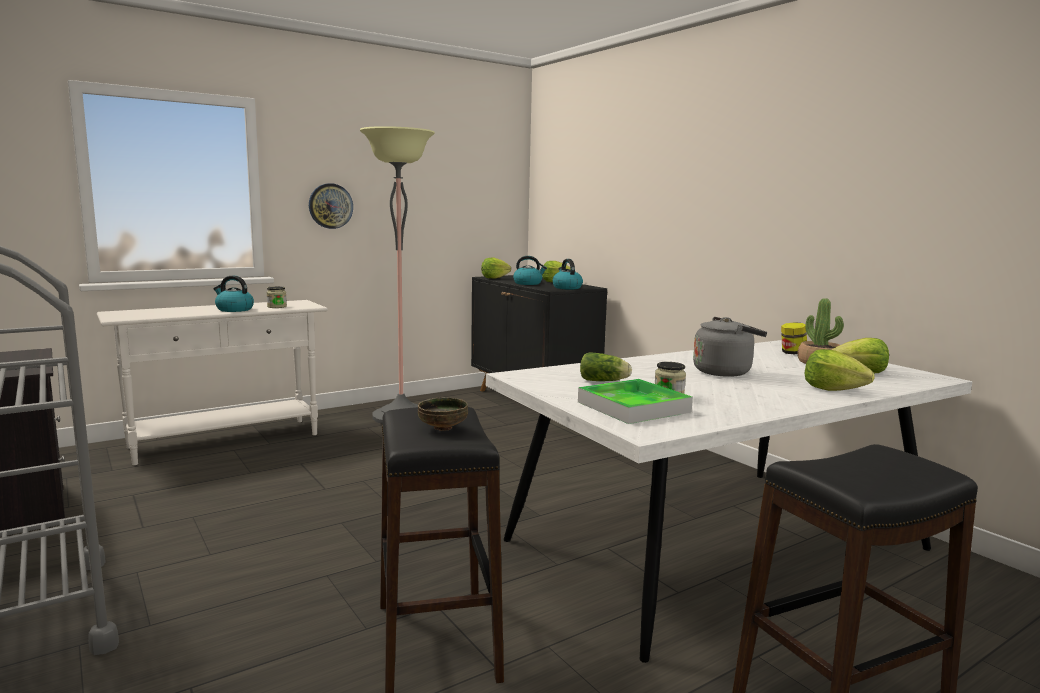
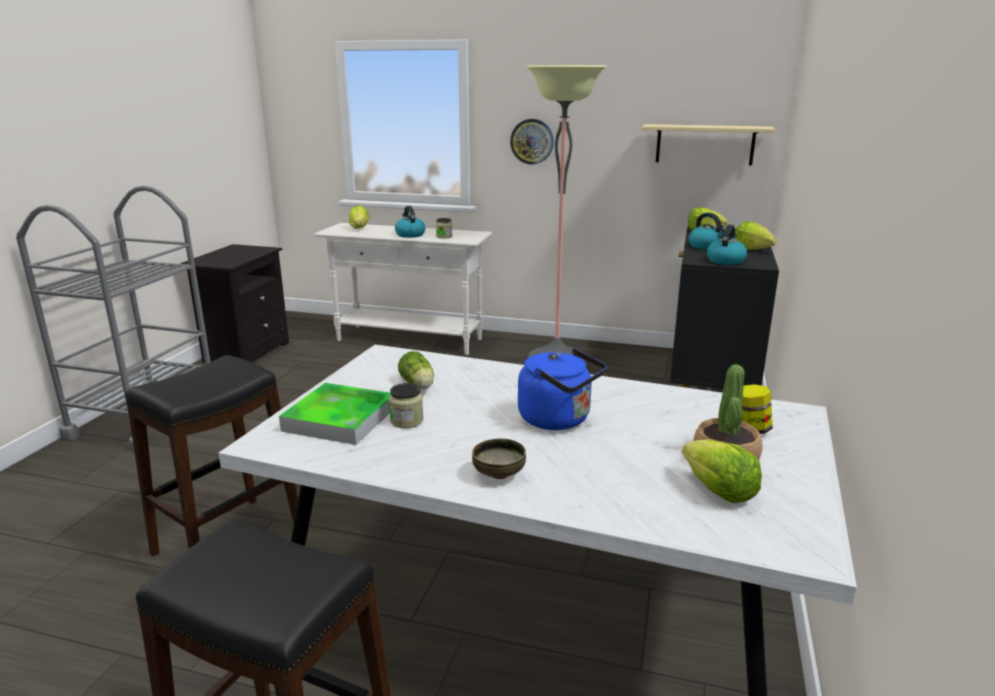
camera: 50 degrees right, 10 degrees up
(443, 428) = (198, 381): bowl -> bowl (499, 474)
(476, 207) = (705, 144): none -> beige shelf
(725, 372) = (558, 420): grey kettle -> blue kettle
(832, 389) = (581, 491): lettuce -> lettuce (359, 228)

